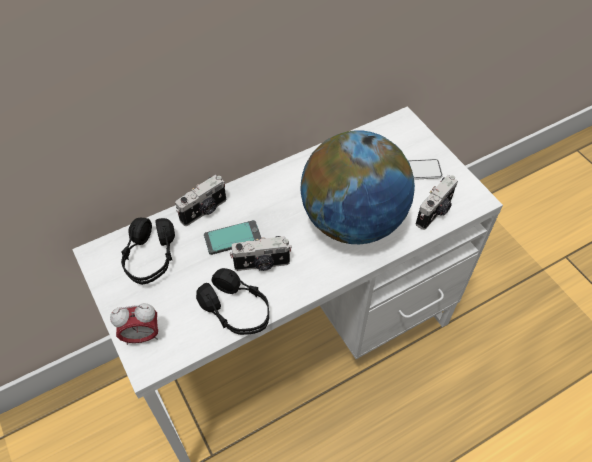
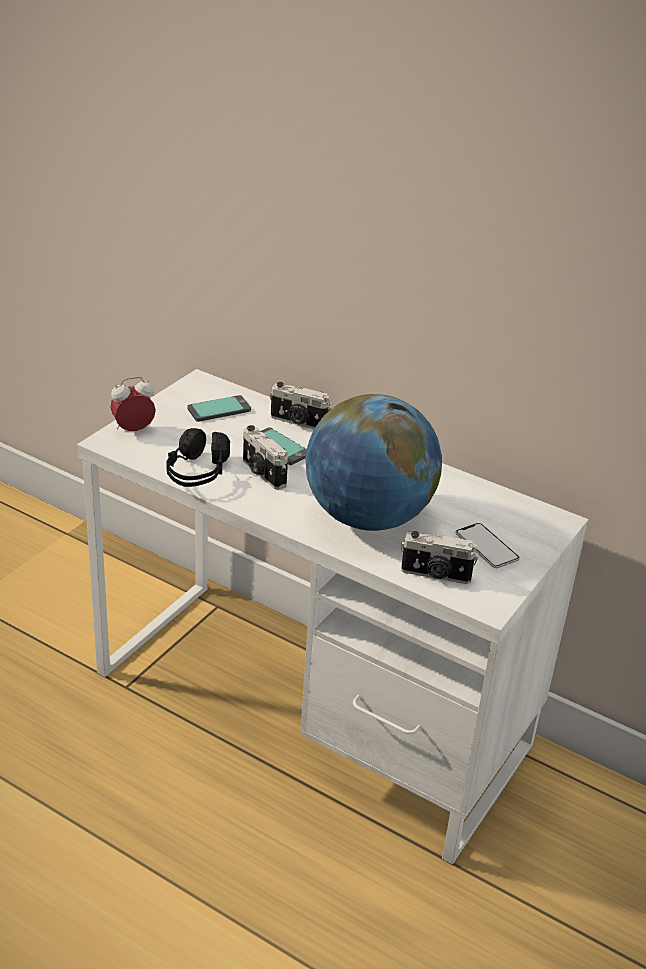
camera: 60 degrees right, 20 degrees down
(142, 336) = (133, 430): alarm clock -> alarm clock turned 105 degrees clockwise
(150, 258) = (219, 409): black headphones -> phone

